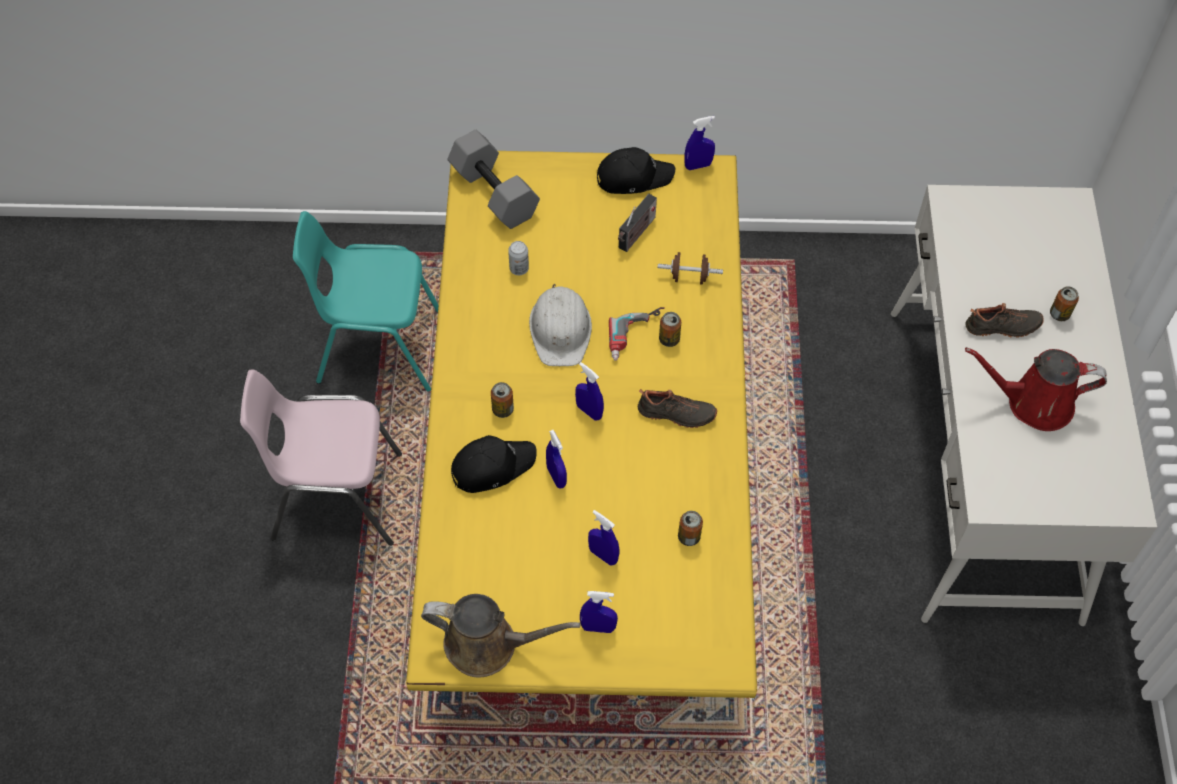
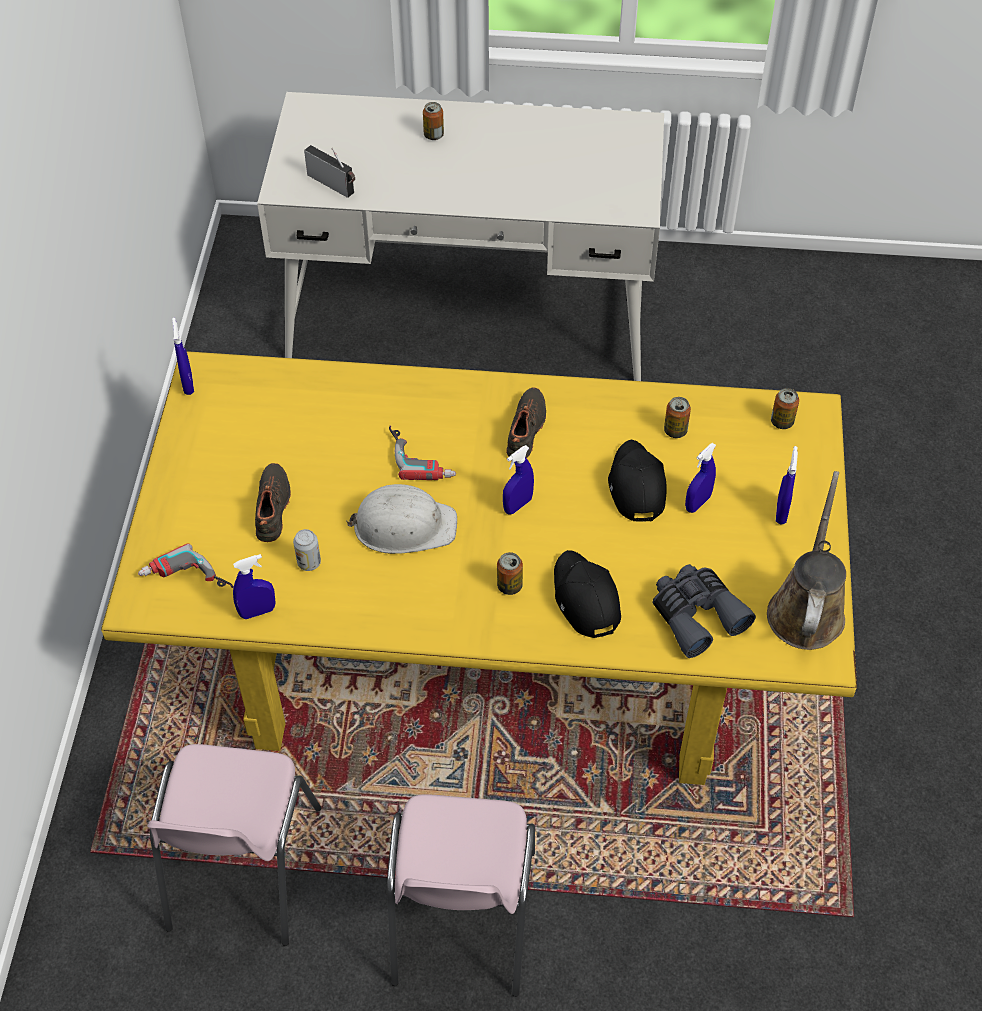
camera: 85 degrees left, 5 degrees down
(377, 346) = (241, 869): turquoise chair -> pink chair
(478, 553) = (696, 614): none -> grey binoculars
(496, 193) = (185, 582): grey dumbbell -> power drill
(556, 477) = (601, 539): blue spray bottle -> blue spray bottle (257, 611)
(633, 176) = (191, 444): black cap -> black cap (636, 486)
(636, 234) = (278, 447): radio -> radio (333, 184)
(669, 339) = (429, 428): can -> can (782, 422)
(689, 277) = (346, 404): brown dumbbell -> none
(1002, 327) = (444, 174): black shoe -> black shoe (274, 508)
(1033, 403) = (532, 167): red watering can -> none

